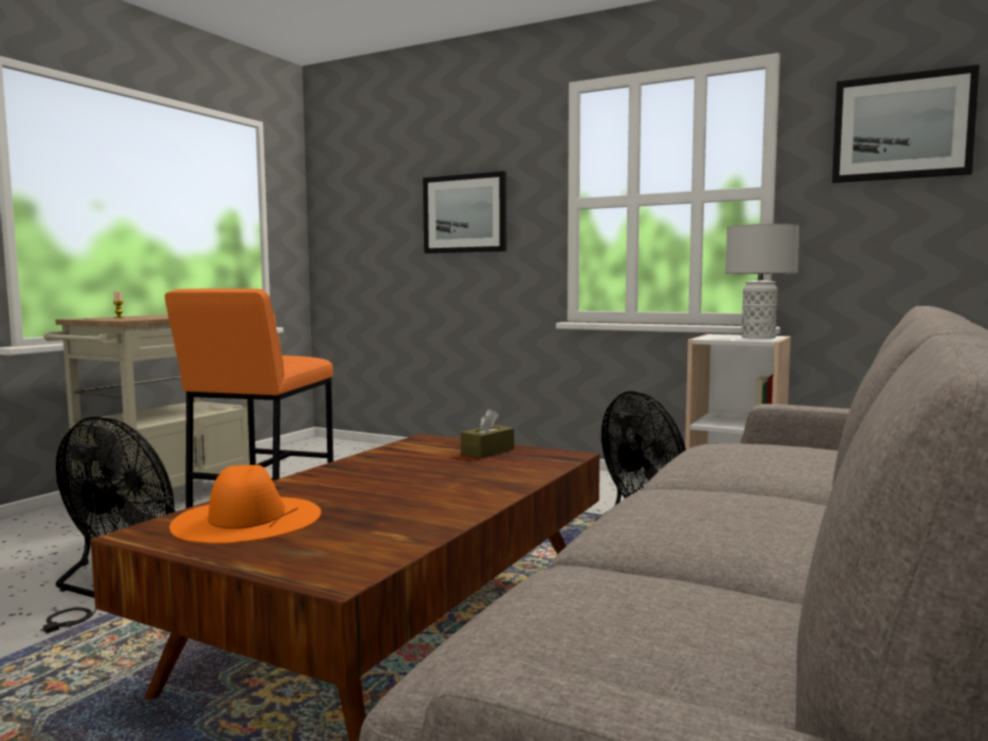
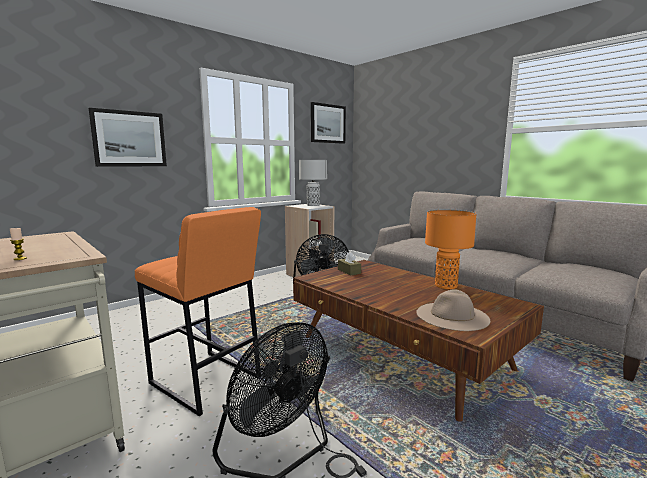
camera: 70 degrees left, 5 degrees up
(247, 519) = (452, 316): orange hat -> beige hat
(451, 512) = (445, 285): none -> orange table lamp

